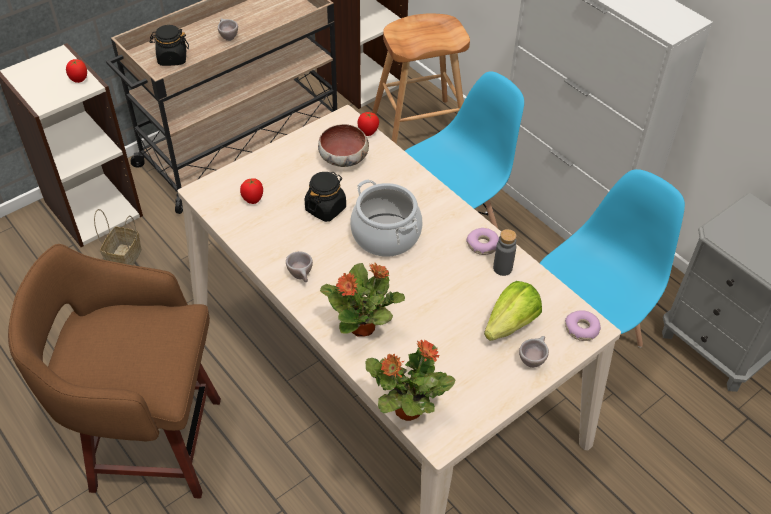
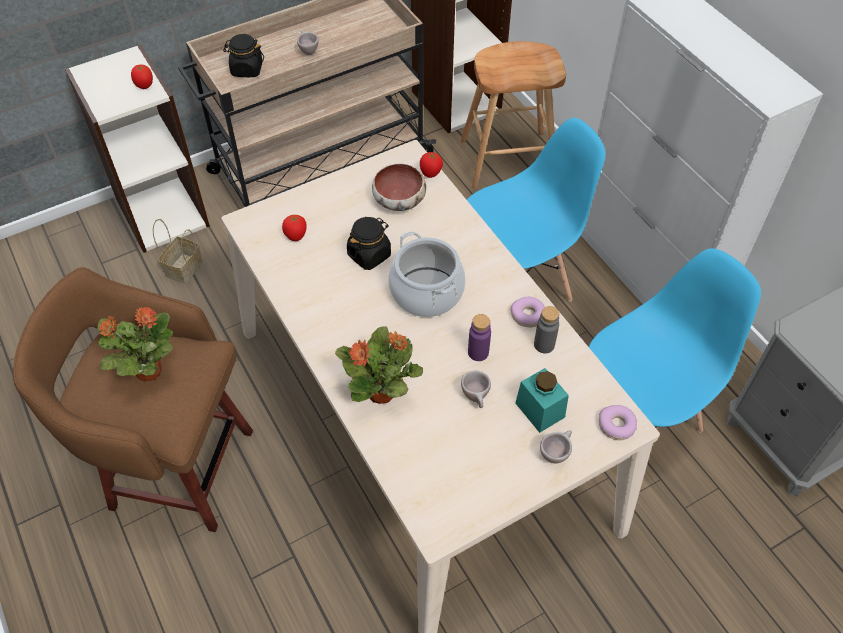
camera: 10 degrees right, 5 degrees up
(302, 277) = (329, 328): beige cup -> beige cup (476, 398)
(407, 409) = (409, 491): potted plant -> potted plant (147, 370)
(444, 282) = (478, 352): none -> purple bottle
(510, 324) = (540, 410): lettuce -> turquoise jar

